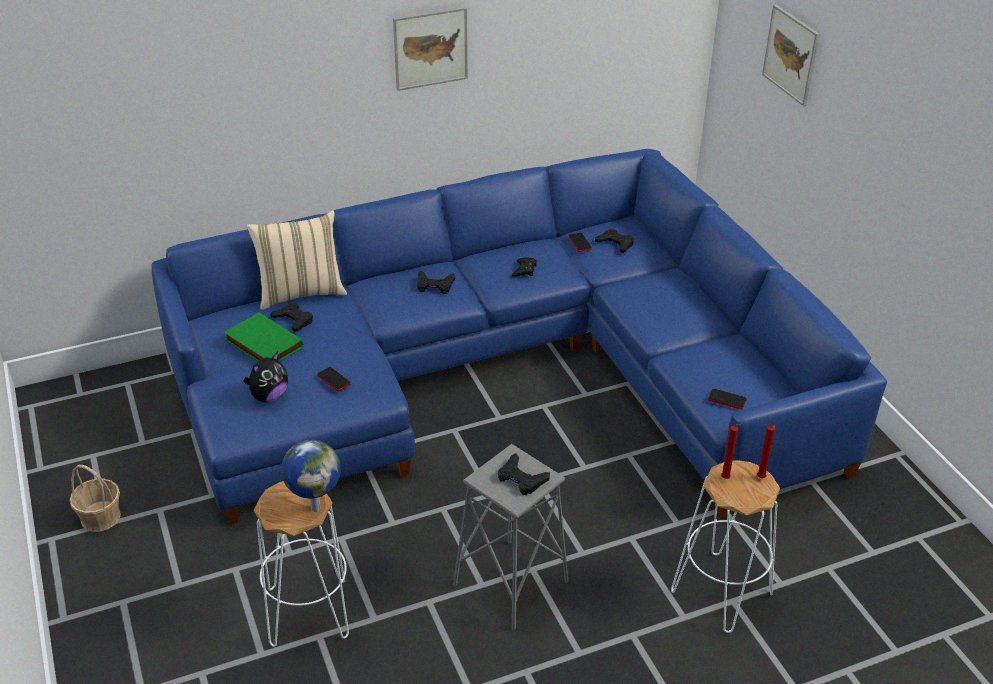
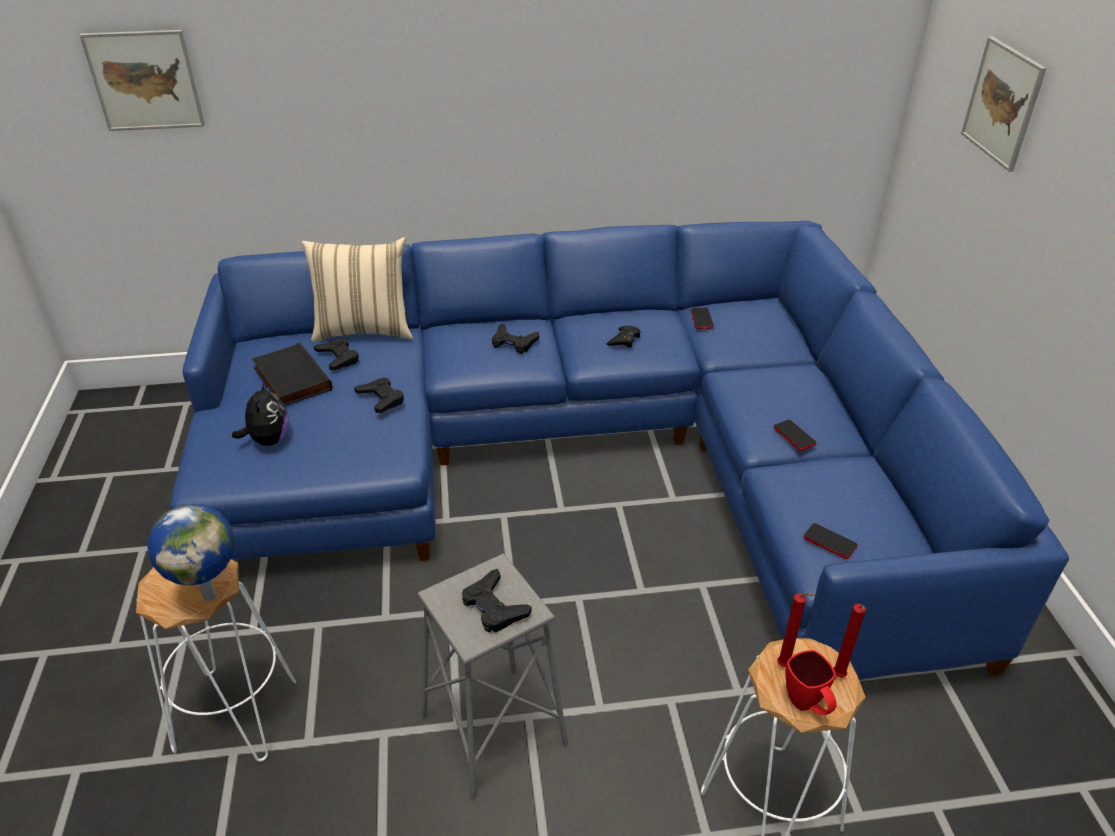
camera: 15 degrees right, 0 degrees up
(100, 517) = (79, 545): basket -> none
(262, 344) = (290, 379): green book -> black book
(269, 396) = (268, 440): plush toy -> plush toy turned 60 degrees counterclockwise
(334, 380) = (348, 432): phone -> phone (794, 436)
(430, 48) = (545, 60): picture -> picture (145, 80)
(615, 244) = (744, 325): black game controller -> black game controller (381, 399)
(747, 498) = (807, 705): none -> red mug

